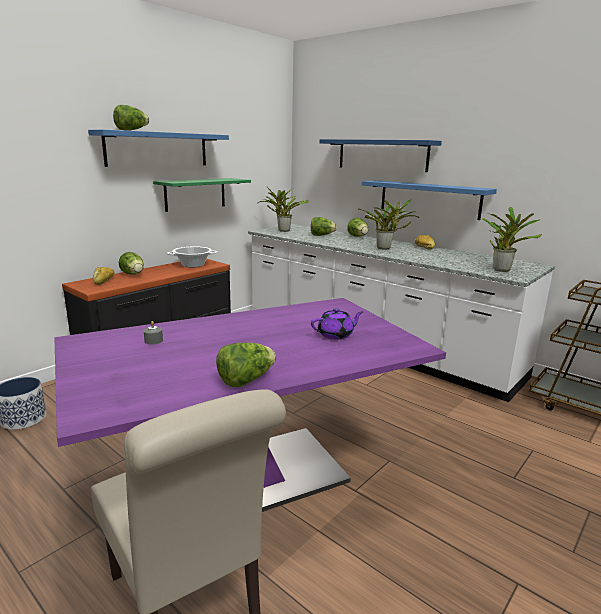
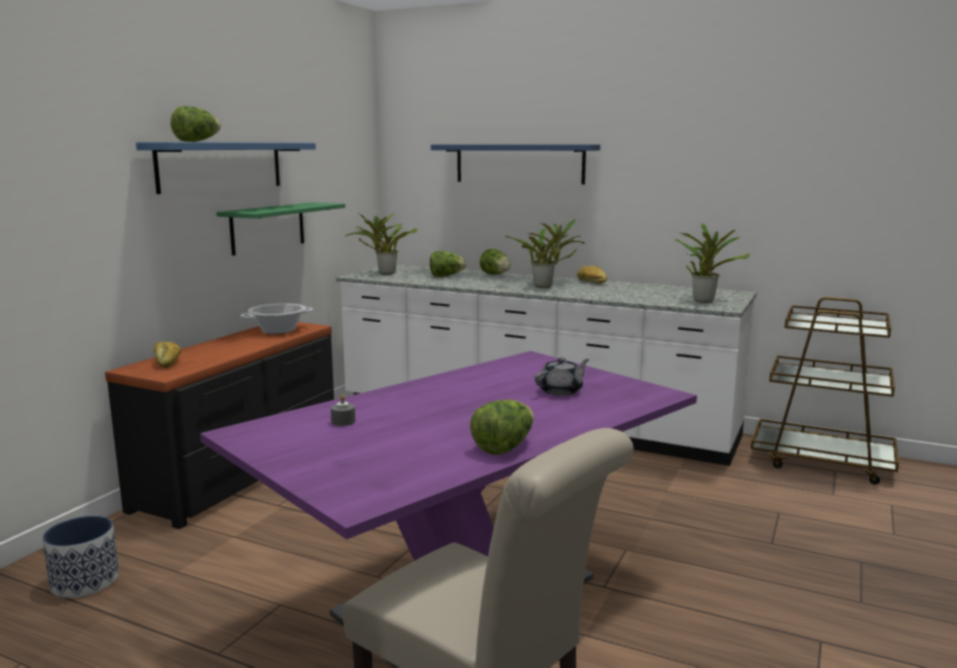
camera: 15 degrees left, 5 degrees down
(133, 274) = (204, 350): lettuce -> none
(336, 335) = (561, 391): purple teapot -> grey teapot
(429, 199) = (589, 219): blue shelf -> none

